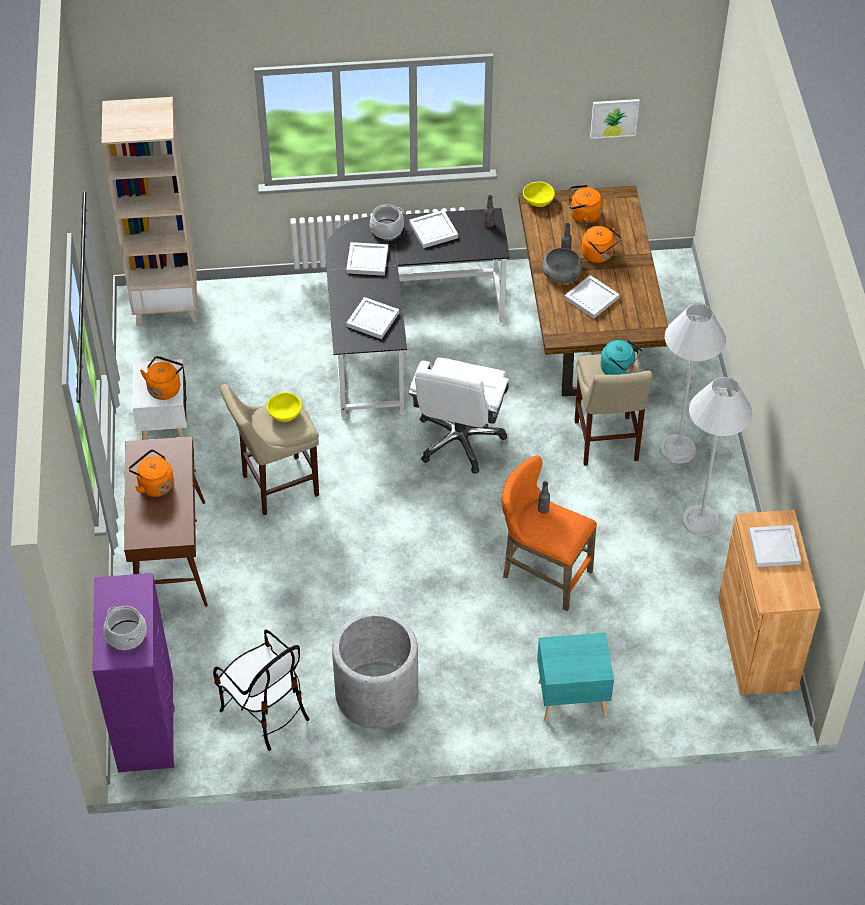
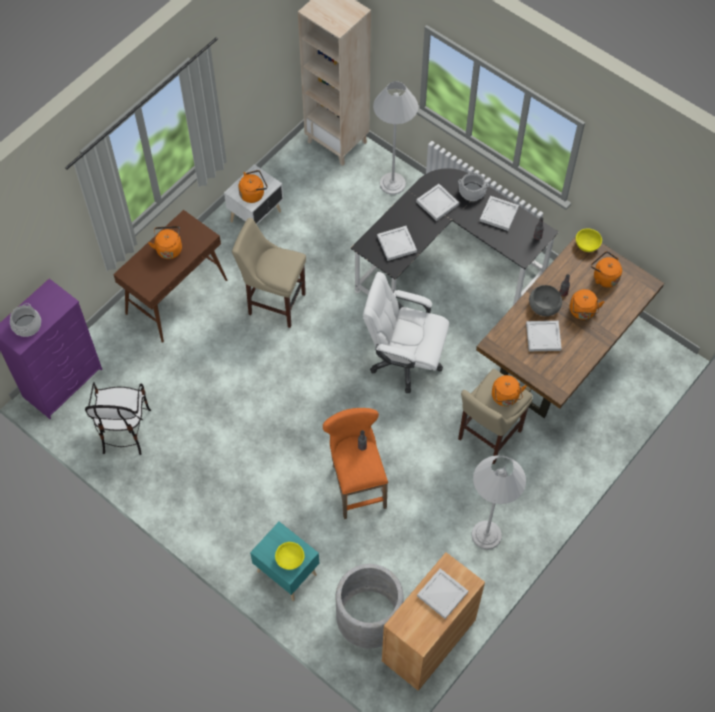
camera: 45 degrees right, 10 degrees up
(284, 413) = (283, 263): yellow bowl -> yellow bowl (290, 559)
(376, 694) = (189, 472): grey planter -> grey planter (368, 617)
(459, 440) = (404, 360): white office chair -> white office chair turned 45 degrees clockwise
(614, 118) = (660, 226): picture -> none
(619, 370) = (505, 398): turquoise kettle -> orange kettle
(677, 449) = (526, 478): white floor lamp -> white floor lamp (392, 184)

